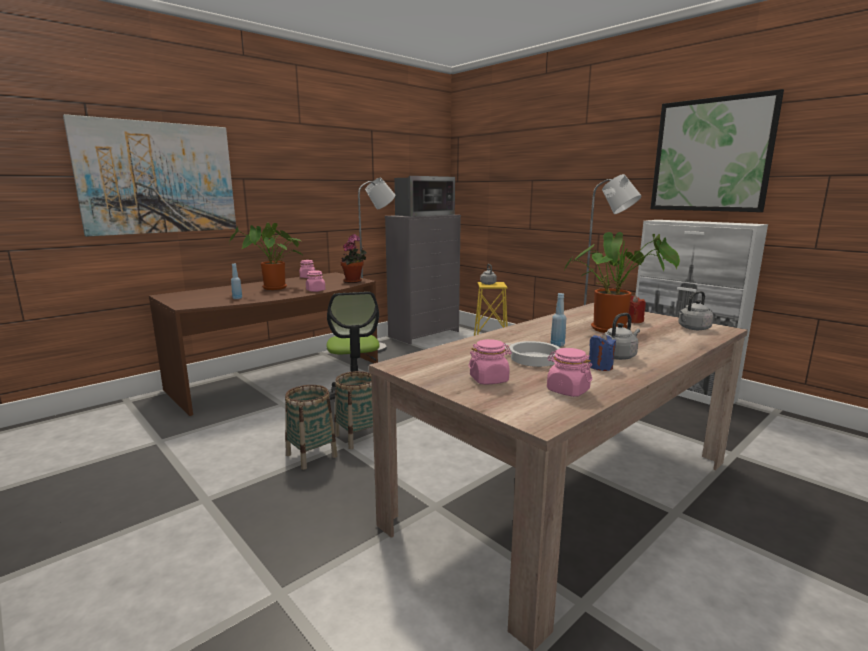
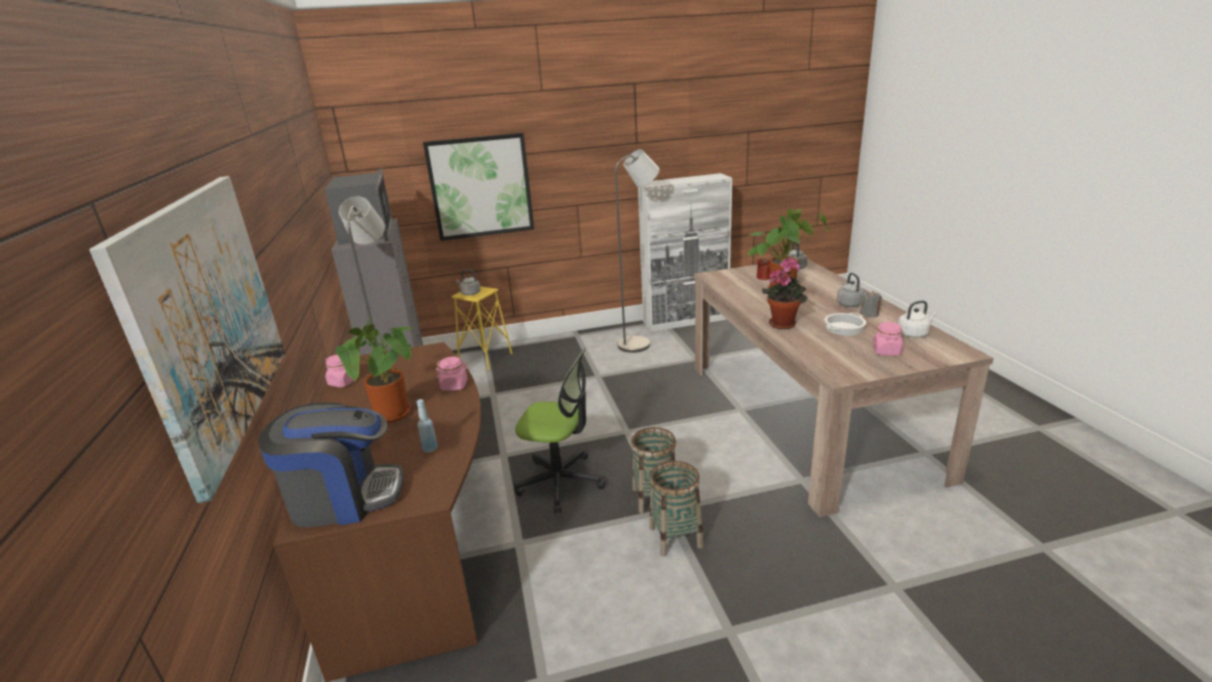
camera: 60 degrees left, 10 degrees up
(187, 296) = (344, 497): none -> coffee machine
(354, 281) = (430, 355): potted plant -> potted plant (783, 323)
(557, 345) = (813, 314): blue bottle -> none
(567, 390) = (913, 334): pink jar -> white kettle
(600, 367) = (869, 314): blue candle -> grey candle
(711, 155) = (671, 121): picture -> picture (481, 187)

